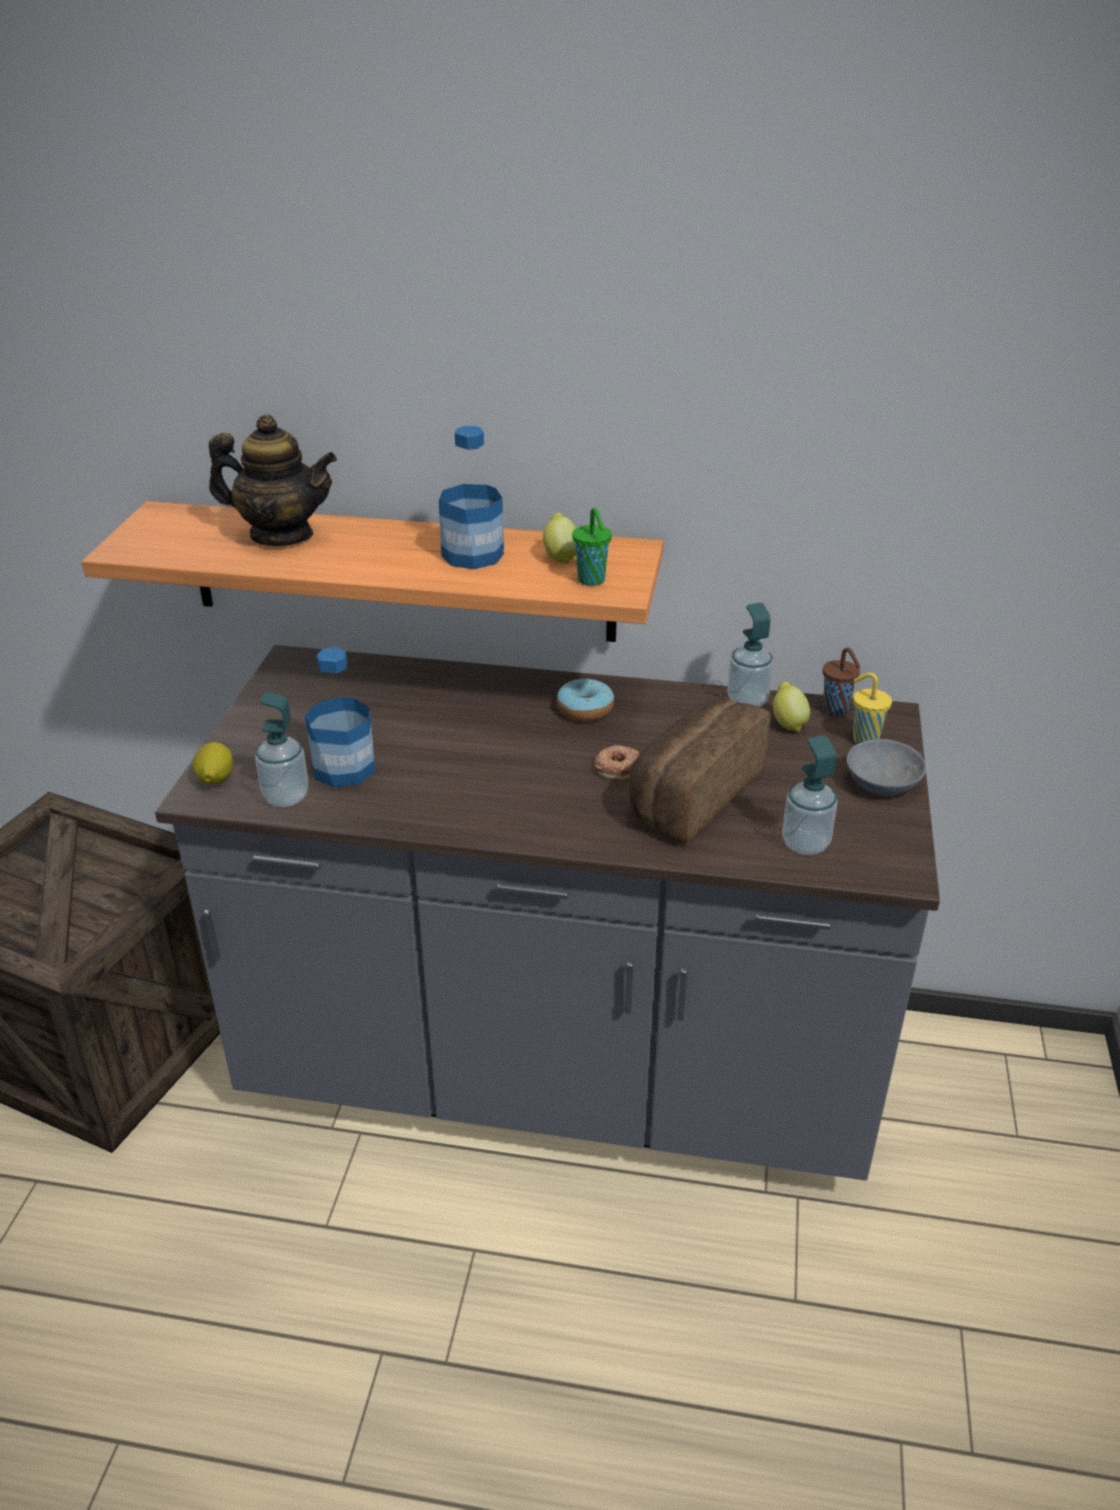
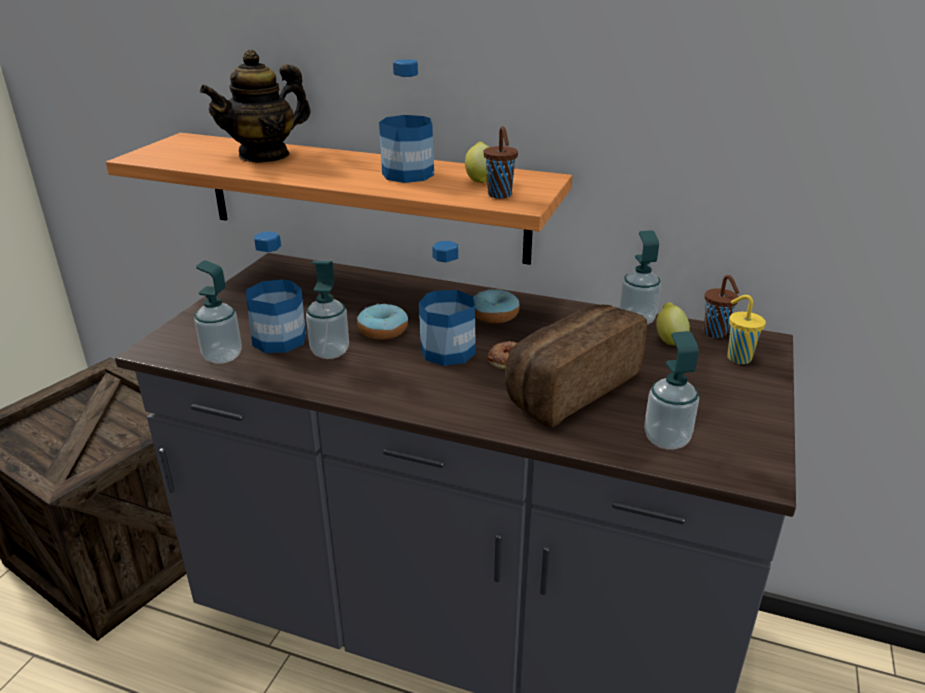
camera: 10 degrees right, 5 degrees down
(215, 780) = (173, 339): lemon -> none
(281, 535) = (264, 155): teapot -> teapot turned 120 degrees clockwise
(410, 778) = (330, 352): none -> soap dispenser
(462, 743) = (383, 330): none -> donut
(546, 763) = (448, 351): none -> bottle
(592, 581) = (500, 195): green cup -> brown cup
(879, 781) = (747, 393): grey bowl -> none

